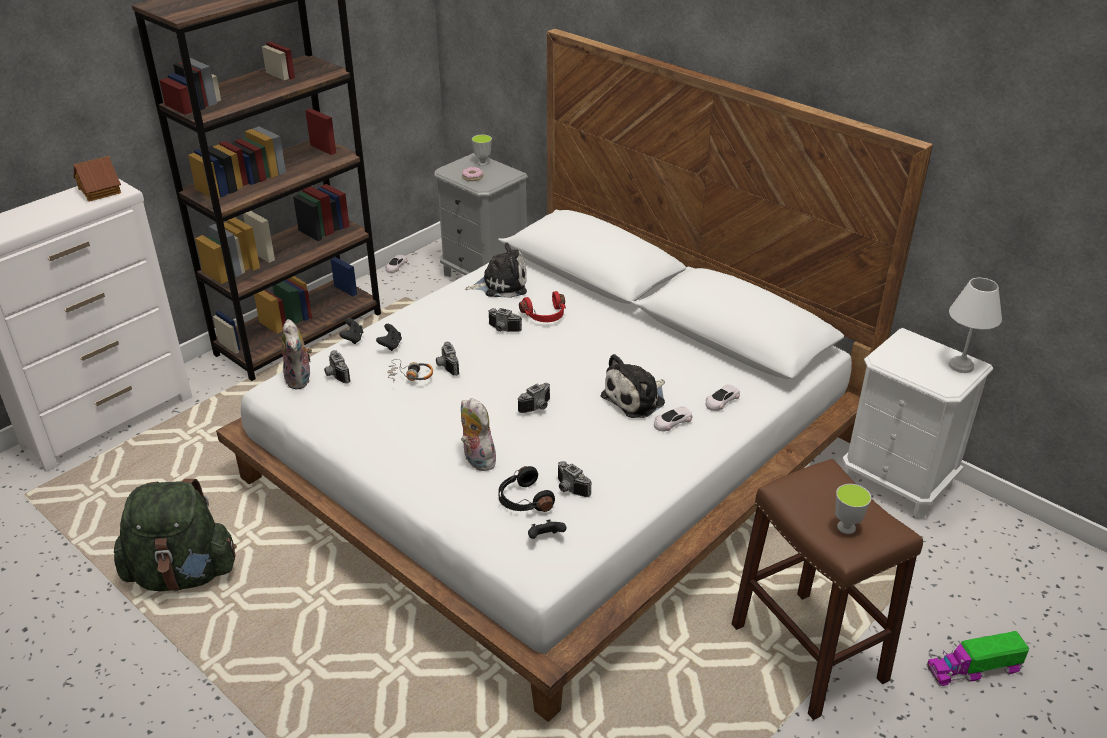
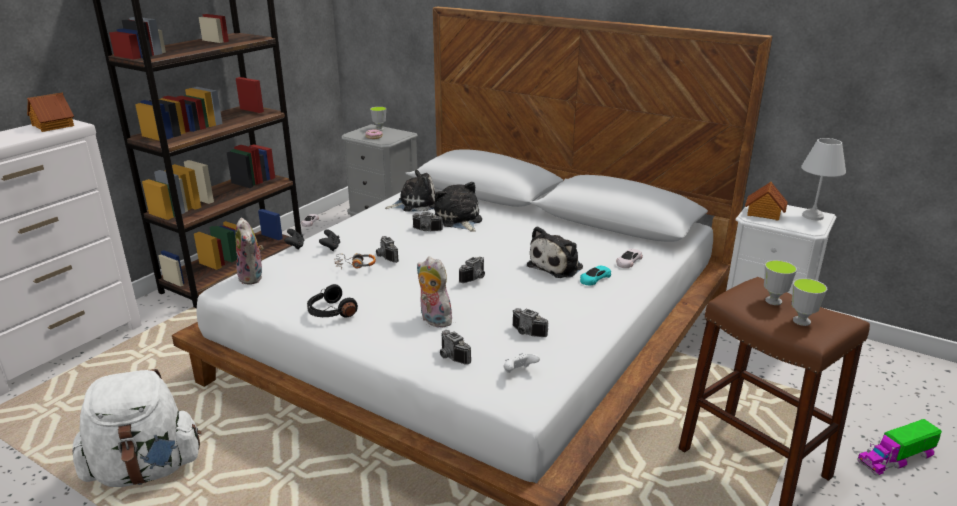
camera: 10 degrees left, 10 degrees down
(183, 574) = (145, 469): green backpack -> white backpack
(335, 375) = (286, 271): camera -> camera (451, 357)
(523, 500) = (487, 345): black headphones -> black headphones (330, 312)
(545, 316) = (459, 220): red headphones -> plush toy
(545, 538) = (519, 372): black game controller -> white game controller
(672, 422) = (594, 278): white toy car -> turquoise toy car
(830, 496) = (773, 301): none -> cup
(902, 354) = (764, 213): none -> toy house

